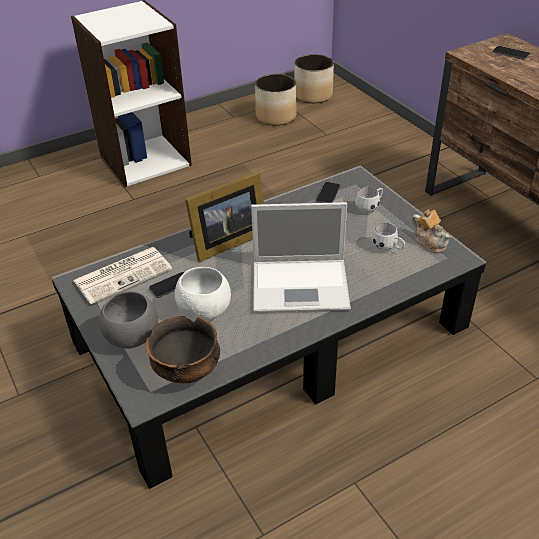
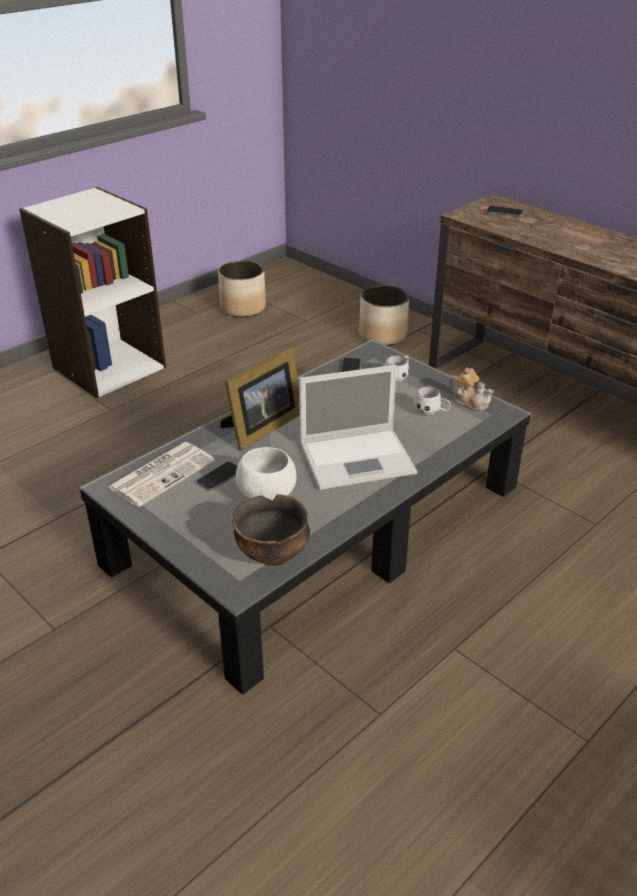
camera: 15 degrees left, 5 degrees down
(131, 337) = (198, 532): grey bowl -> none
(313, 95) = (276, 282): planter -> planter (383, 335)

